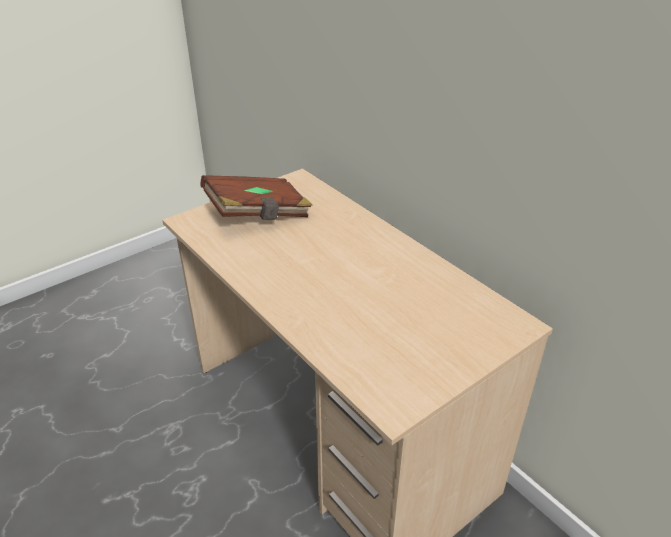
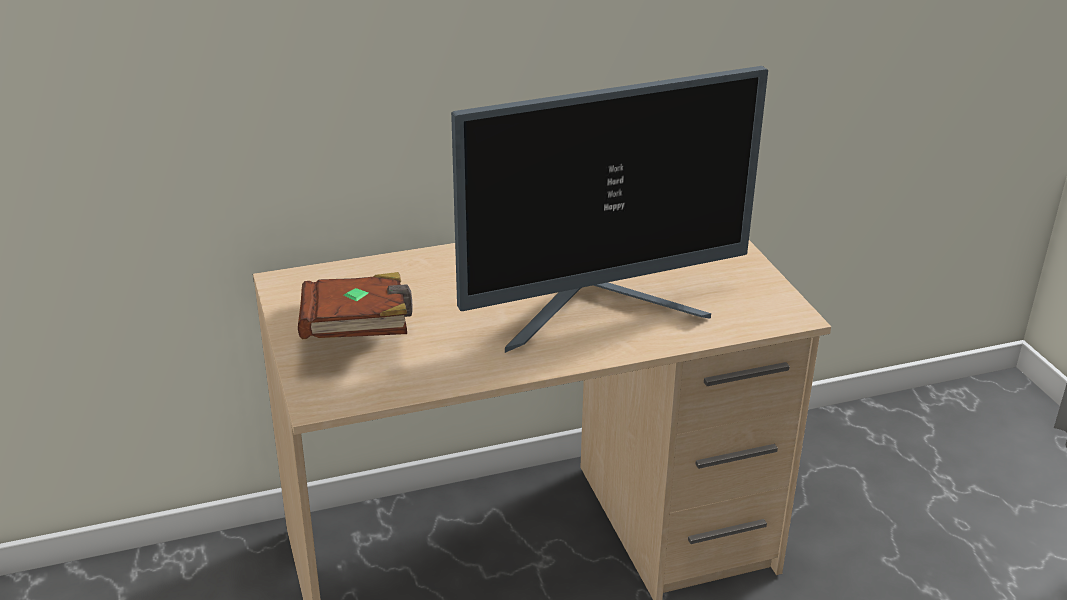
camera: 70 degrees left, 5 degrees down
(337, 300) = (600, 310): none -> monitor

